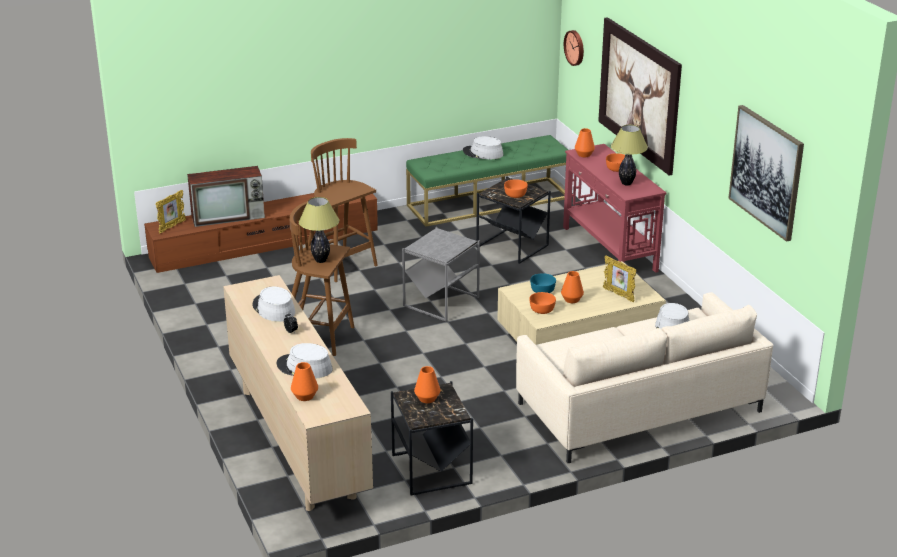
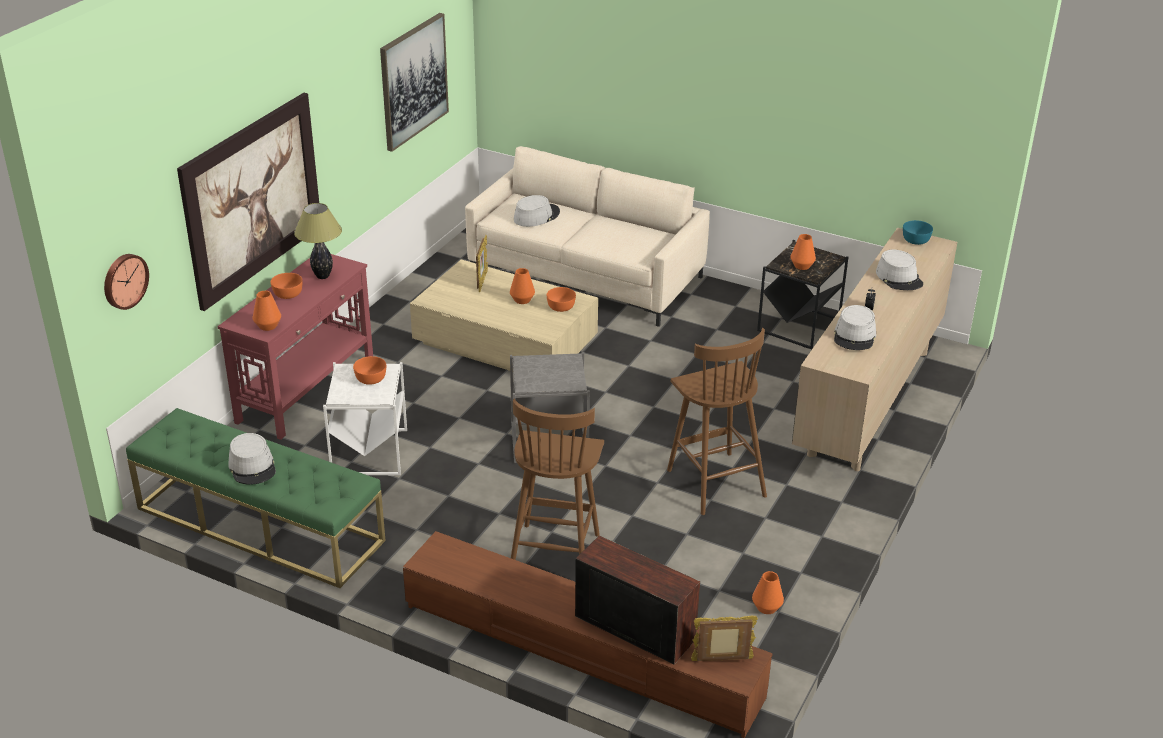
camera: 130 degrees left, 5 degrees up
(304, 396) = (928, 260): orange vase -> orange vase (766, 607)
(320, 260) = (722, 380): table lamp -> none
(512, 246) = (369, 453): black side table -> white side table
(543, 290) = (525, 320): turquoise bowl -> turquoise bowl (915, 240)

